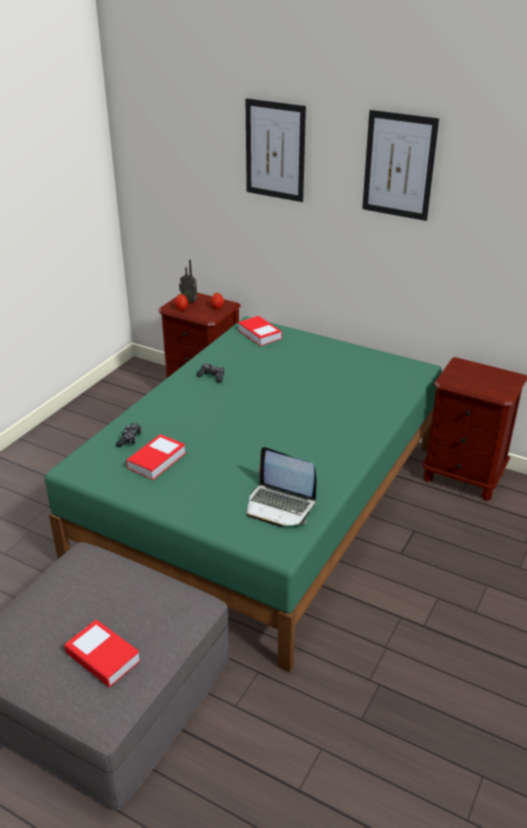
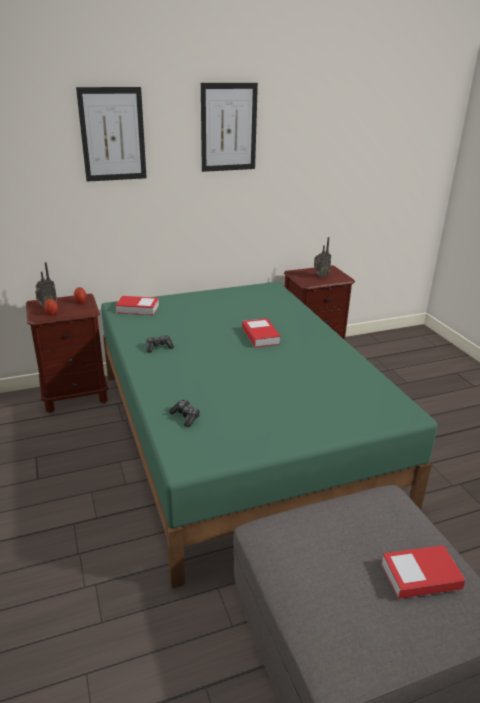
camera: 50 degrees left, 5 degrees down
(156, 461) = (235, 417): book -> book (260, 336)
(280, 505) = (359, 393): laptop -> none
(478, 380) = (320, 276): none -> radio

